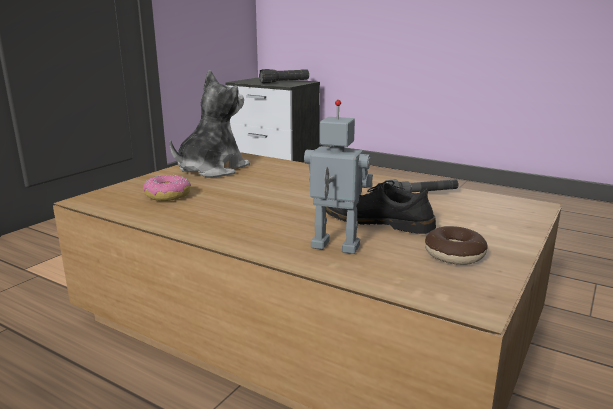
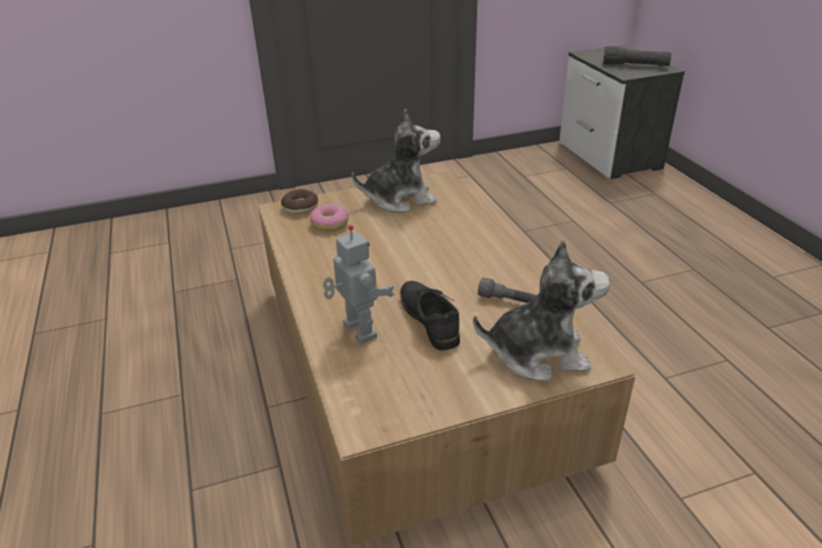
camera: 40 degrees right, 15 degrees up
(454, 254) = (426, 381): donut -> donut (300, 207)
(491, 213) = (538, 353): none -> plush toy

